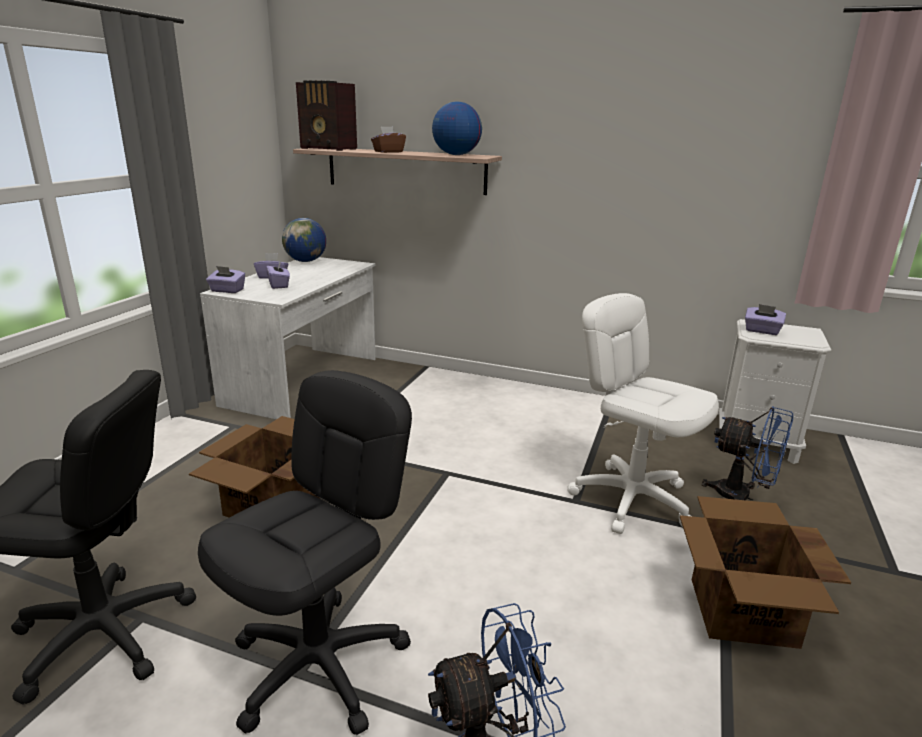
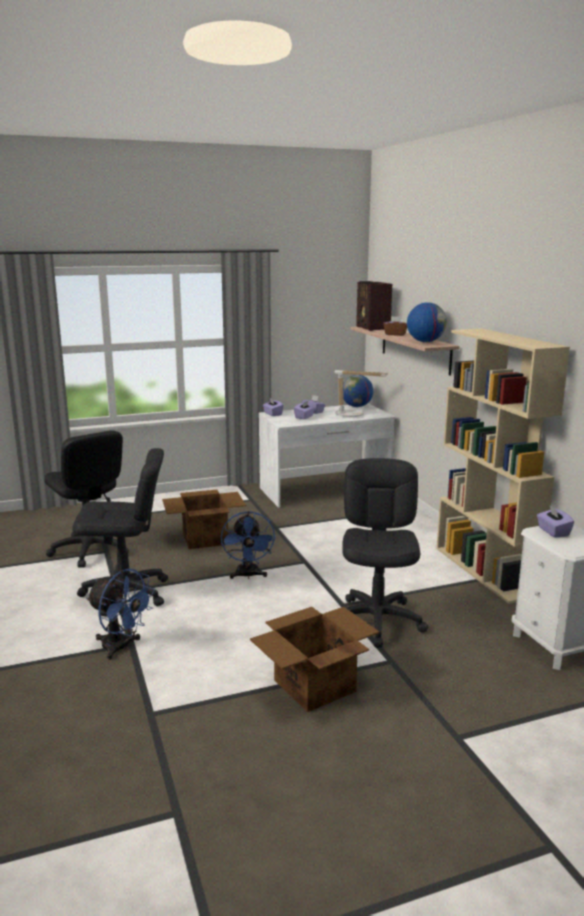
camera: 50 degrees right, 5 degrees down
(328, 270) = (353, 414): none -> table lamp
(595, 403) = (485, 571): none -> beige bookcase
(632, 499) = (377, 621): white office chair -> black office chair
(742, 497) = (454, 658): blue fan -> blue fan (248, 575)

